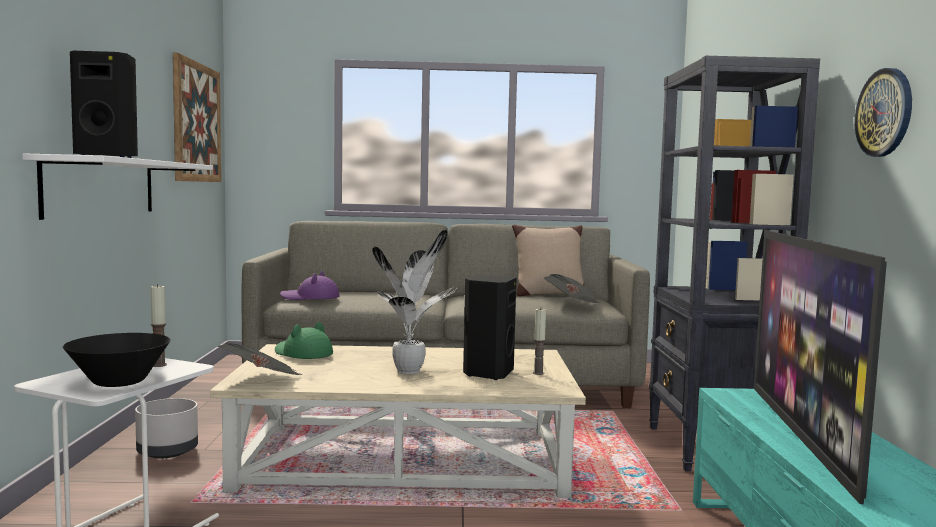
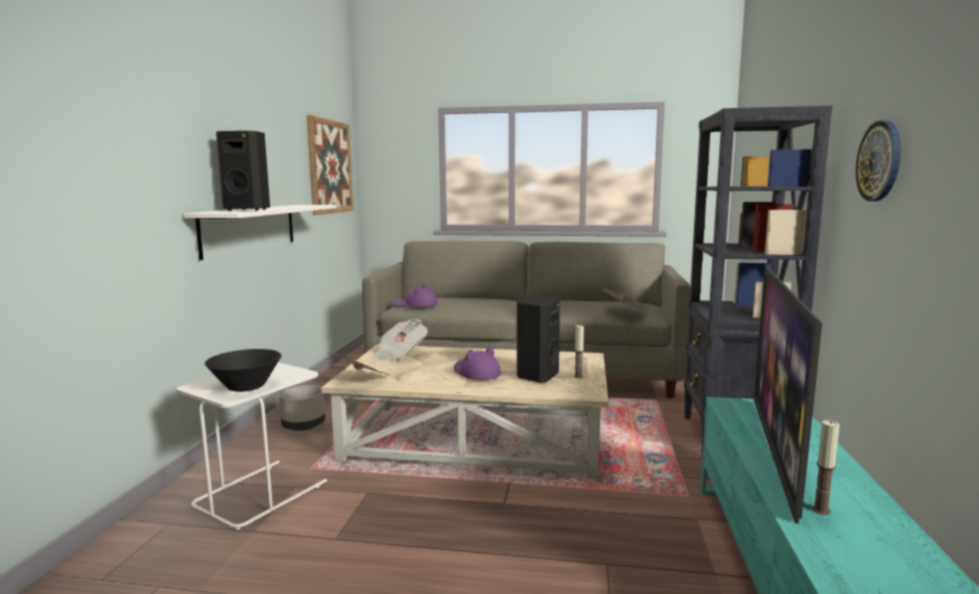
camera: 10 degrees right, 5 degrees up
(159, 365) = (279, 371): candle -> candle (821, 510)
(302, 354) = (399, 354): green hat -> newspaper
(410, 371) = (476, 373): potted plant -> purple hat
(548, 295) = (608, 301): beige pillow -> none

